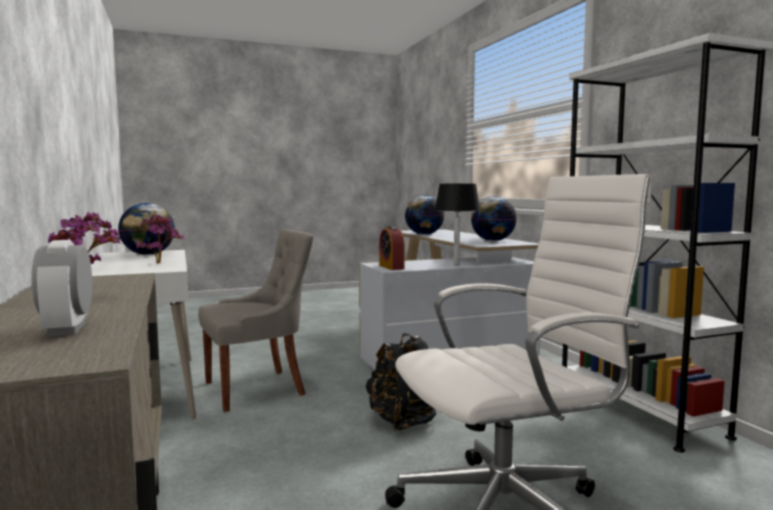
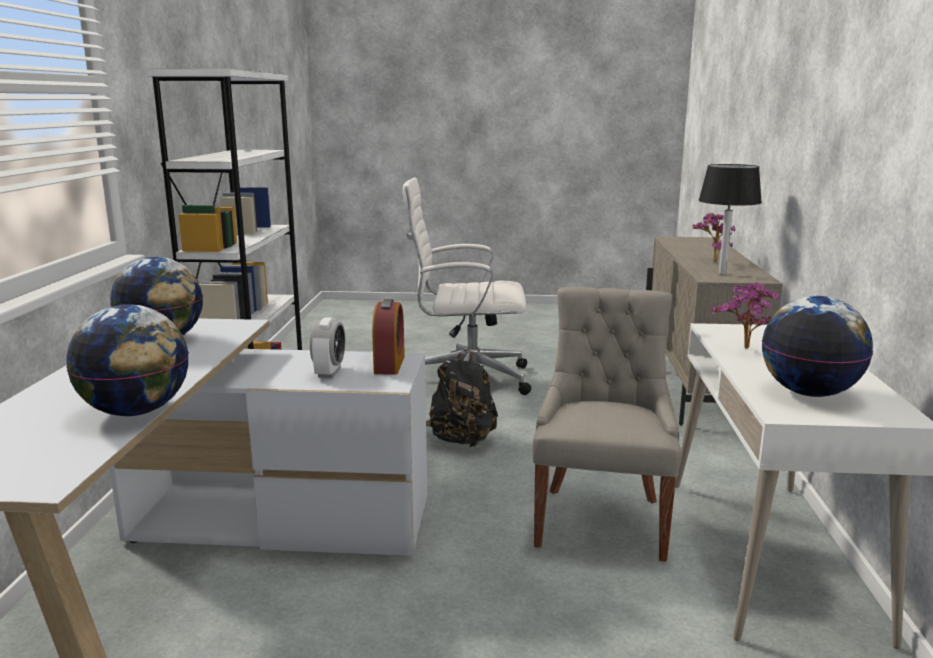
camera: 155 degrees left, 10 degrees up
(67, 329) = (691, 246): alarm clock -> alarm clock (329, 372)
(257, 389) = (601, 520): grey chair -> grey chair turned 105 degrees clockwise
(456, 265) = (287, 356): black table lamp -> black table lamp (722, 274)

